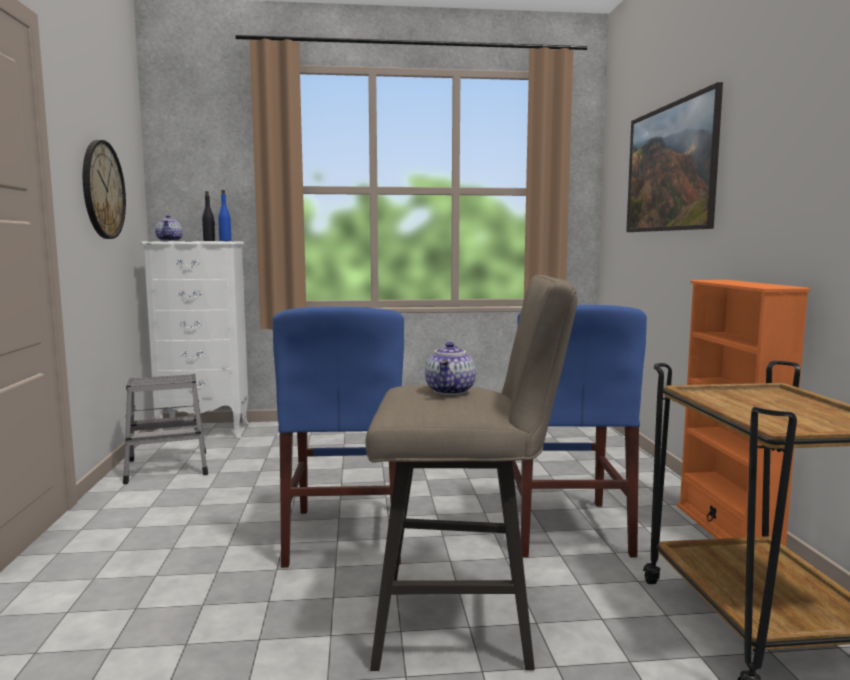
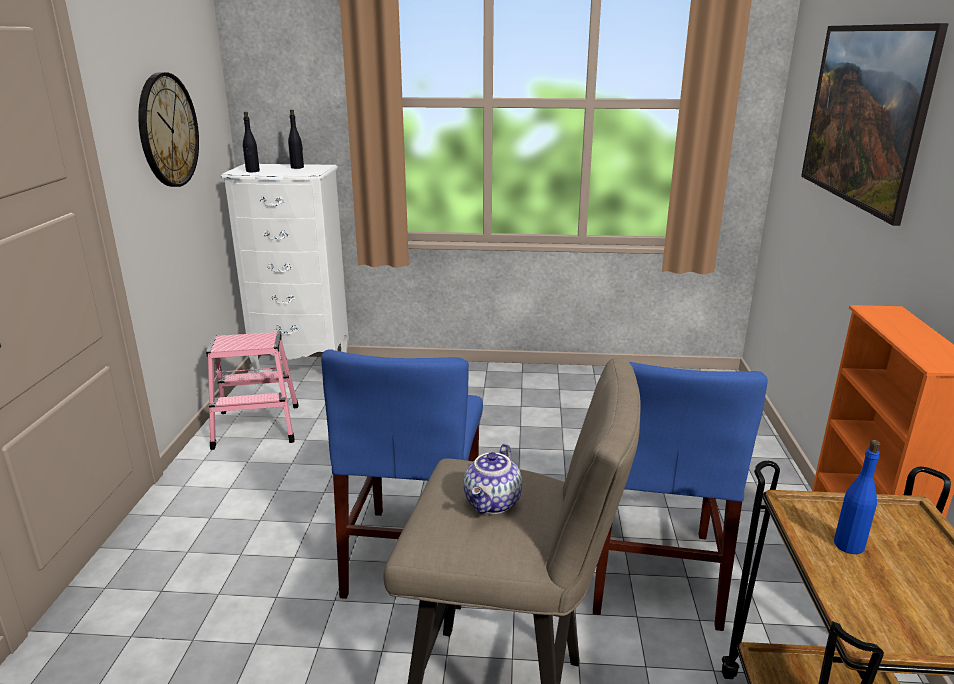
camera: 10 degrees right, 15 degrees up
(168, 466) = (257, 425): grey step ladder -> pink step ladder
(170, 240) = (252, 171): teapot -> black bottle
(225, 240) = (313, 171): blue bottle -> blue bottle (848, 545)

